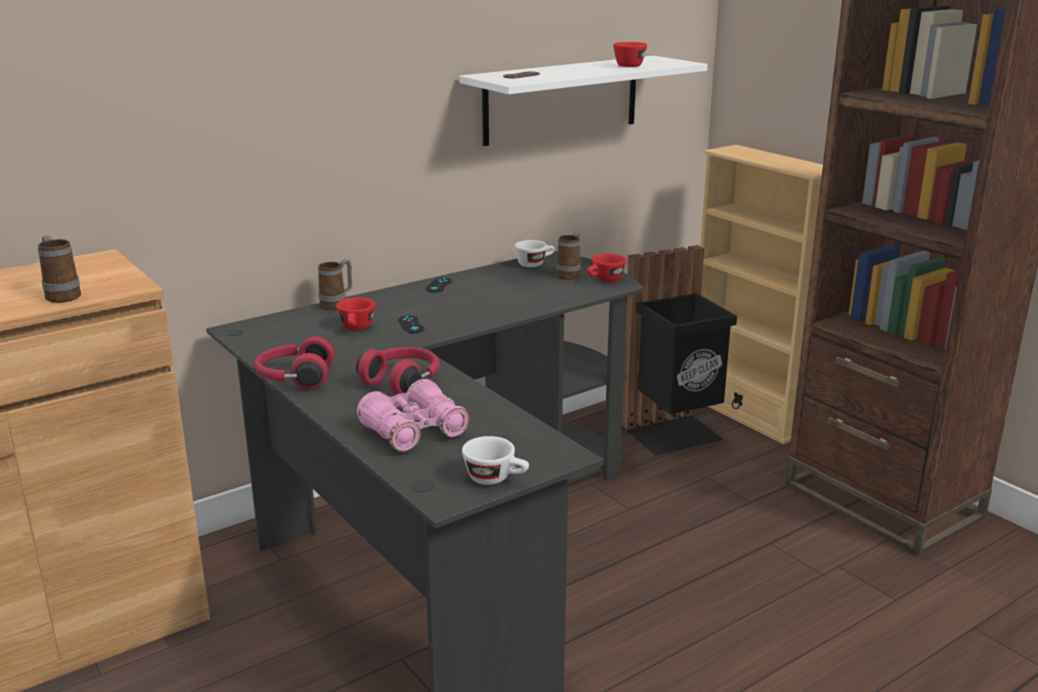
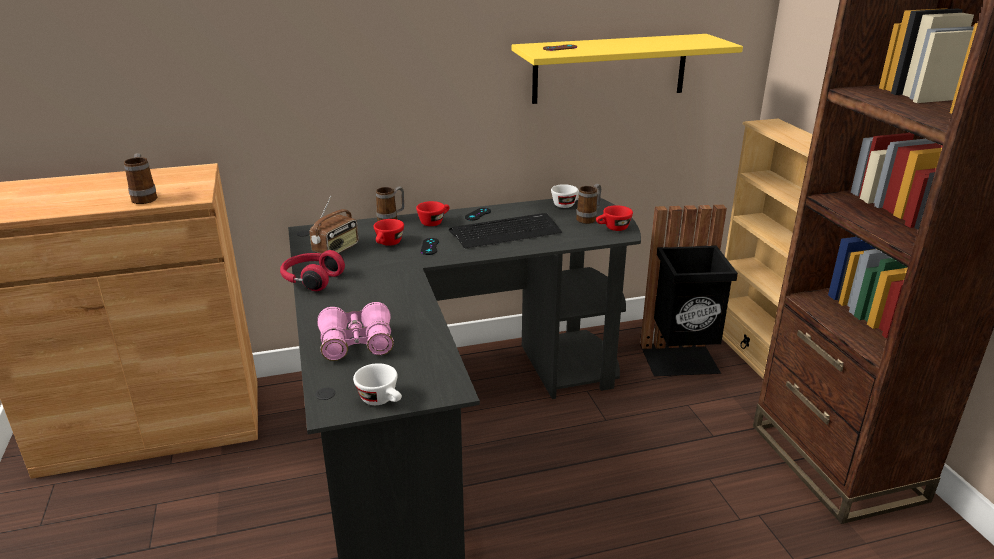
camera: 20 degrees right, 5 degrees up
(295, 343) = (336, 249): none -> radio
(402, 382) = (383, 297): red headphones -> none
(488, 299) = (506, 232): none -> keyboard
(561, 99) = (610, 68): white shelf -> yellow shelf
(630, 65) = (669, 43): red cup -> red cup (434, 222)

